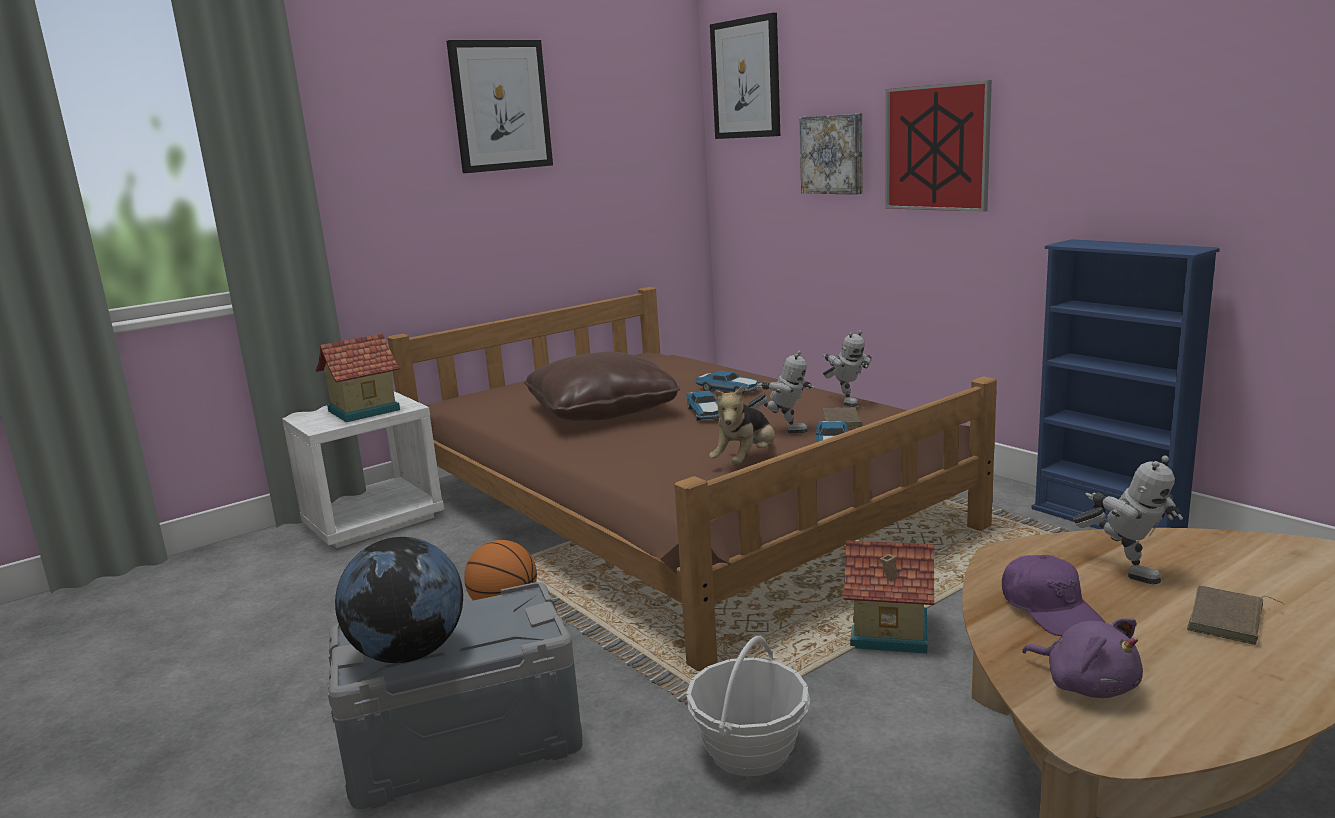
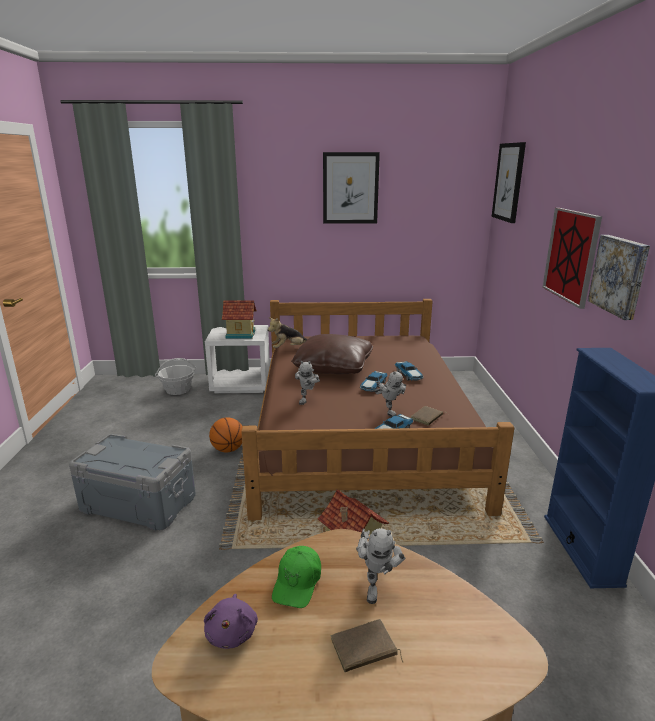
camera: 35 degrees right, 5 degrees up
(409, 653) = (110, 458): globe -> none
(746, 461) = (339, 423): plush toy -> plush toy (289, 349)
(750, 750) = (213, 569): basket -> basket (178, 390)
(833, 154) = (531, 243): picture -> picture (620, 275)
(846, 402) = (451, 405): toy robot -> toy robot (307, 400)
(1049, 609) = (297, 583): purple cap -> green cap

